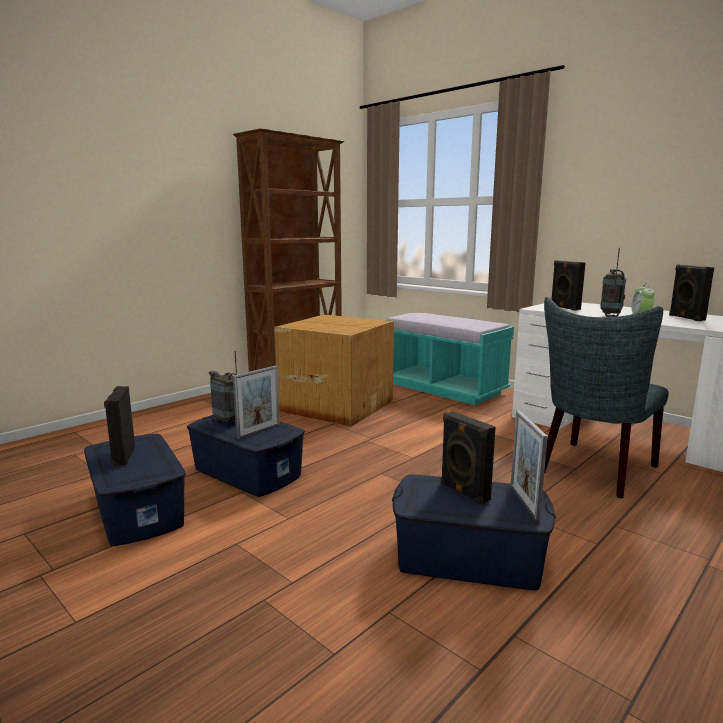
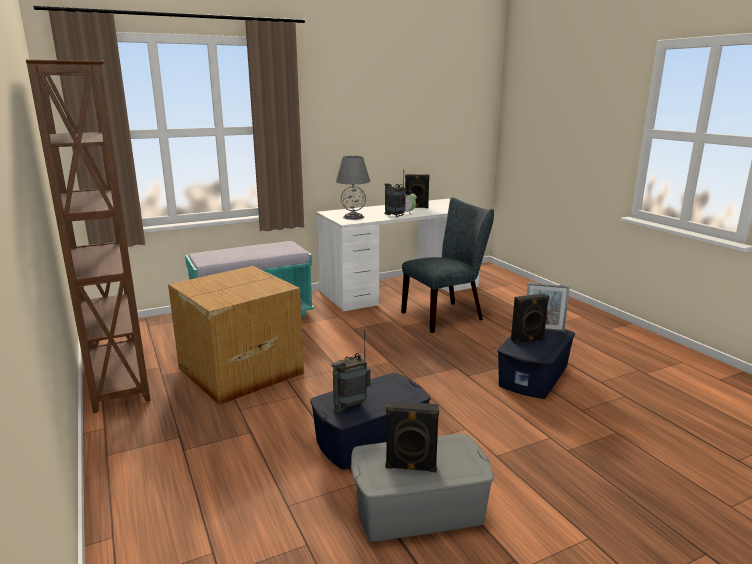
camera: 70 degrees left, 5 degrees up
(138, 510) = (418, 509): blue storage box -> grey storage box
(258, 431) = (387, 392): picture frame -> none
(564, 308) = (353, 217): black speaker -> grey table lamp
(593, 471) = (446, 315): grey chair -> grey chair turned 90 degrees counterclockwise

